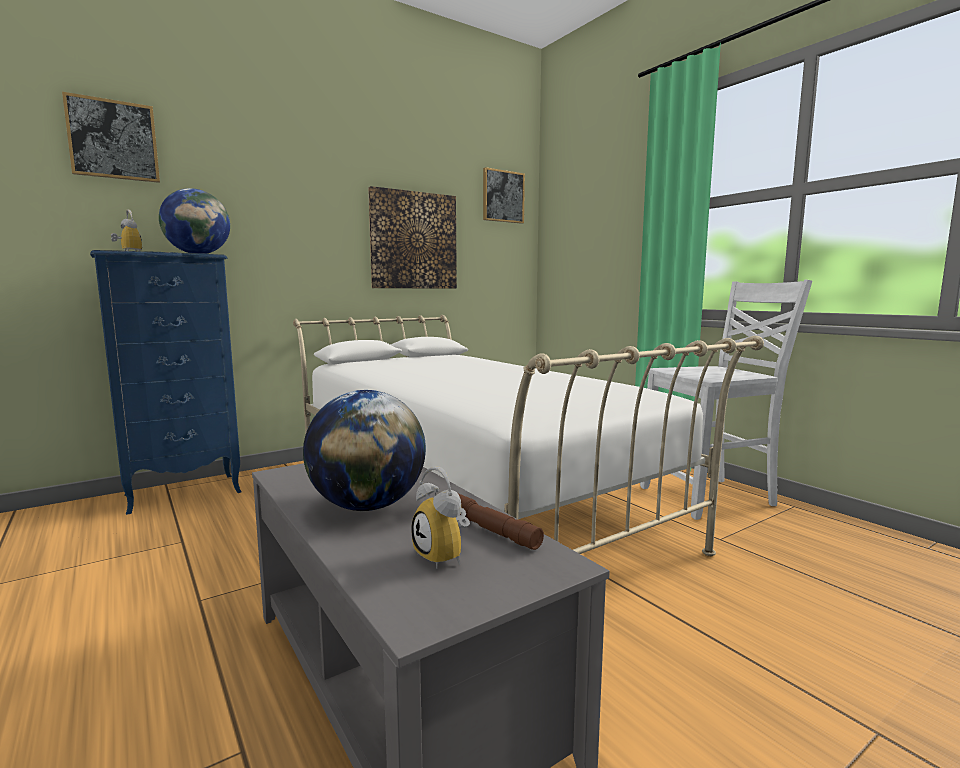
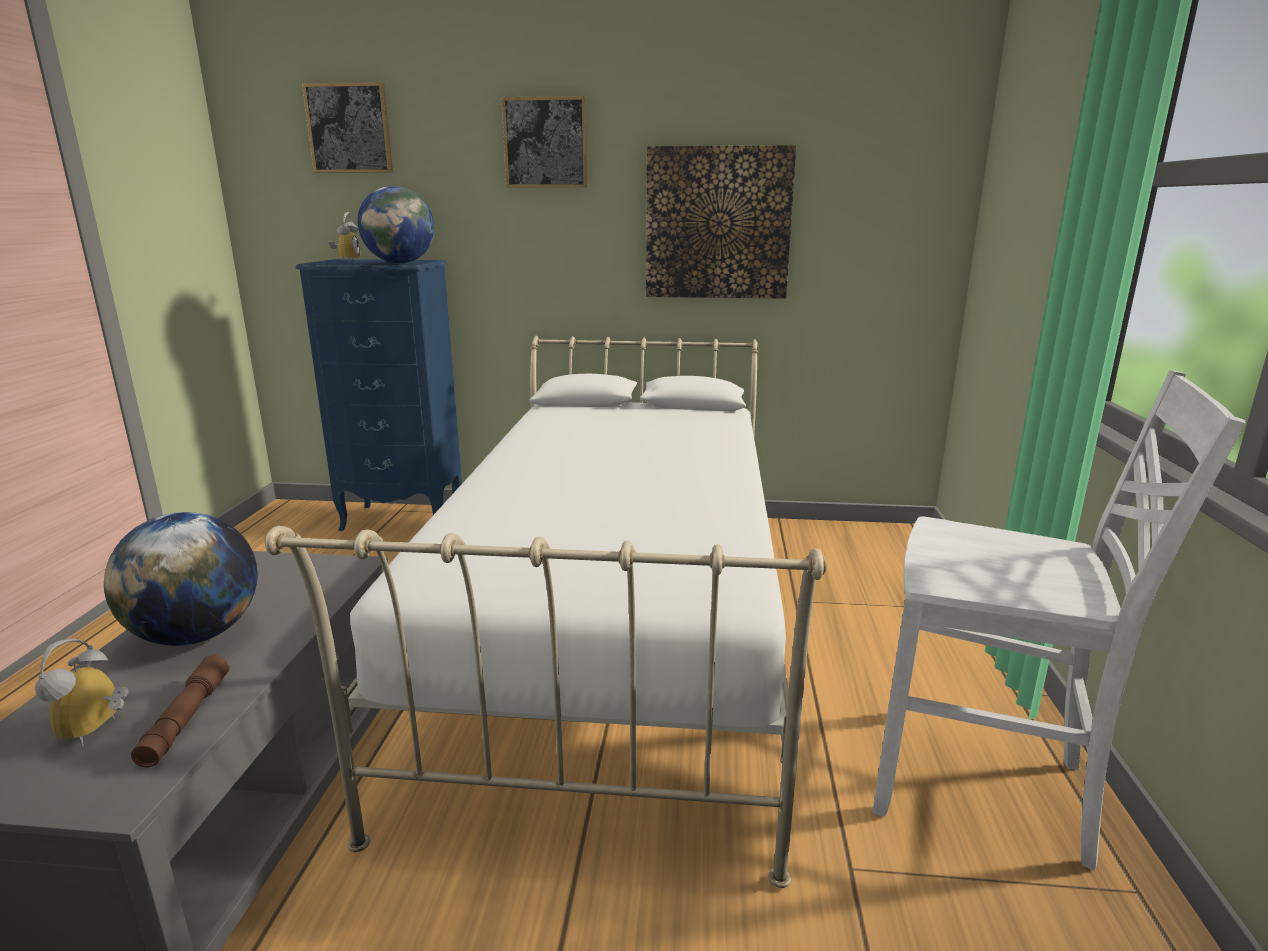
camera: 40 degrees right, 10 degrees up
(503, 196) = (902, 133): picture -> picture (545, 143)

